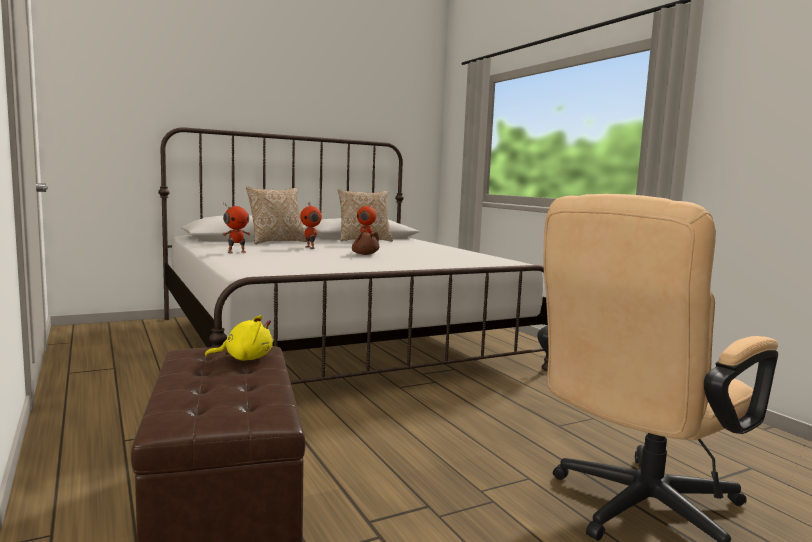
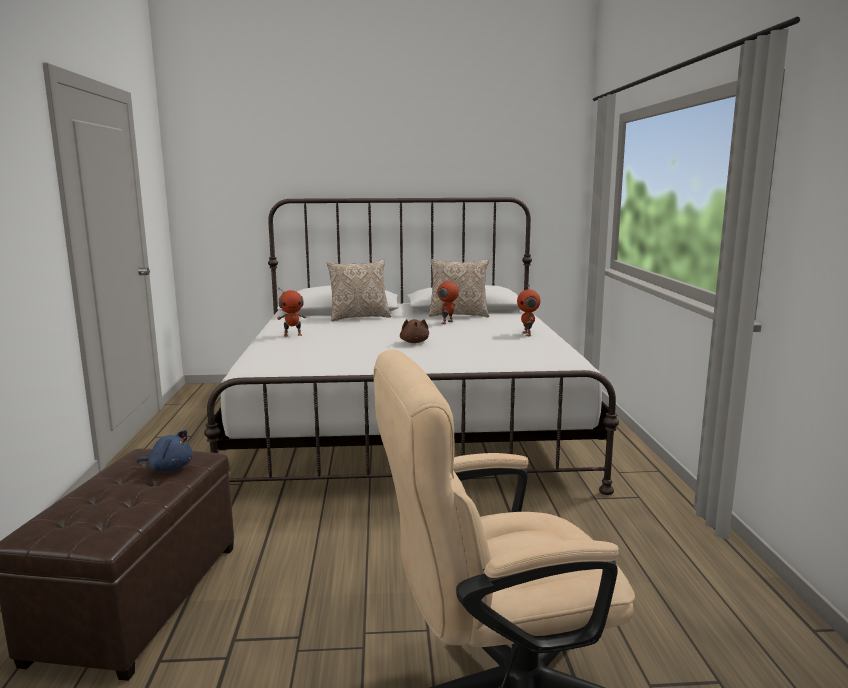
camera: 25 degrees right, 5 degrees up
(245, 358) = (169, 468): yellow plush toy -> blue plush toy
(310, 247) = (377, 328): toy robot -> toy robot (527, 334)

